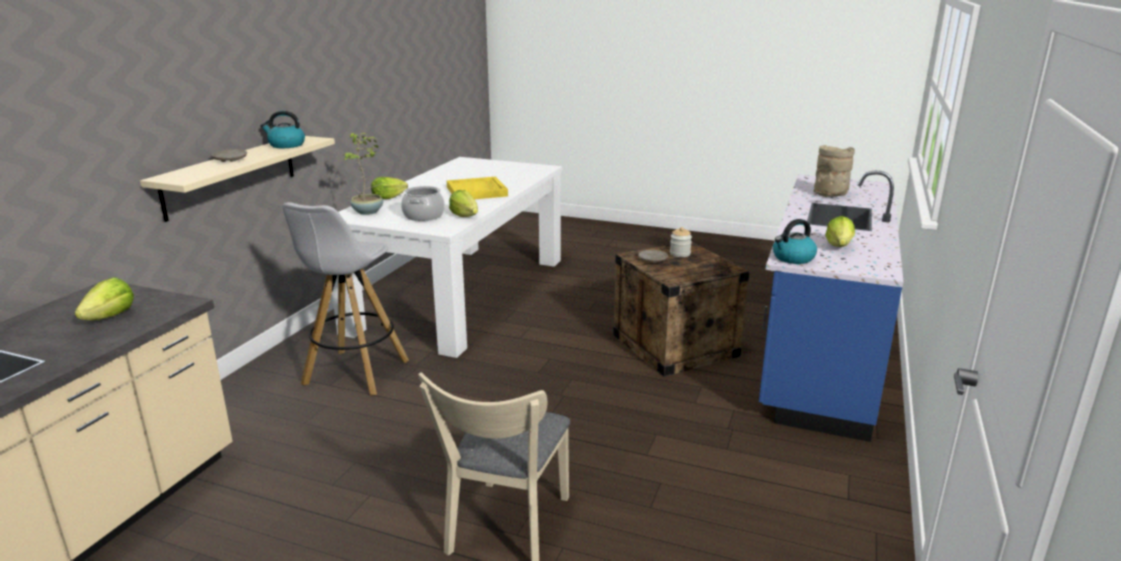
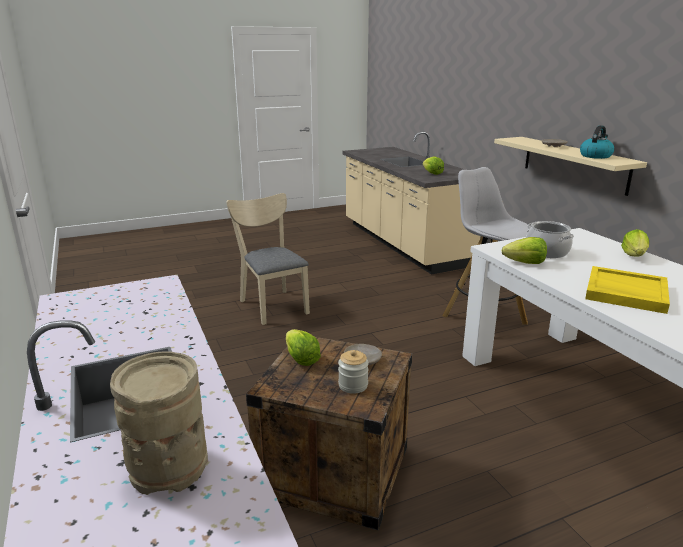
camera: 135 degrees right, 0 degrees up
(368, 212) = (585, 241): potted plant -> none
(792, 258) = (156, 287): kettle -> none
(839, 246) = (112, 319): lettuce -> lettuce (301, 359)

